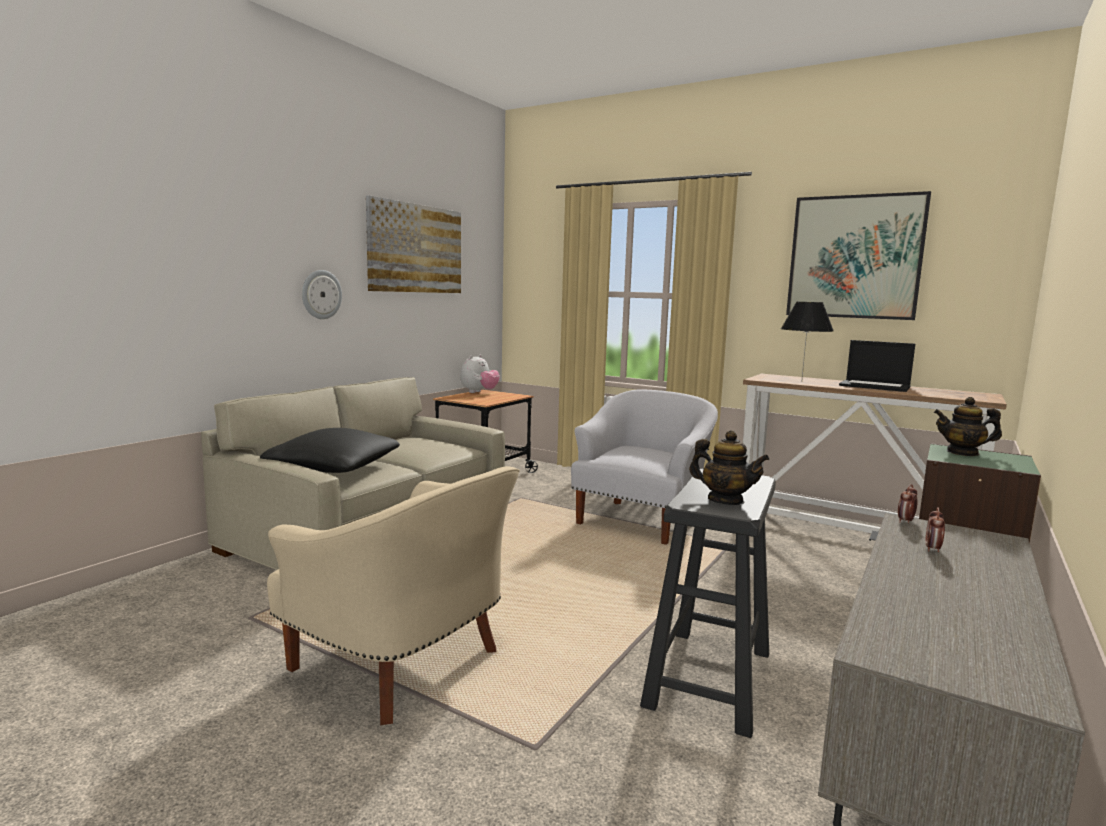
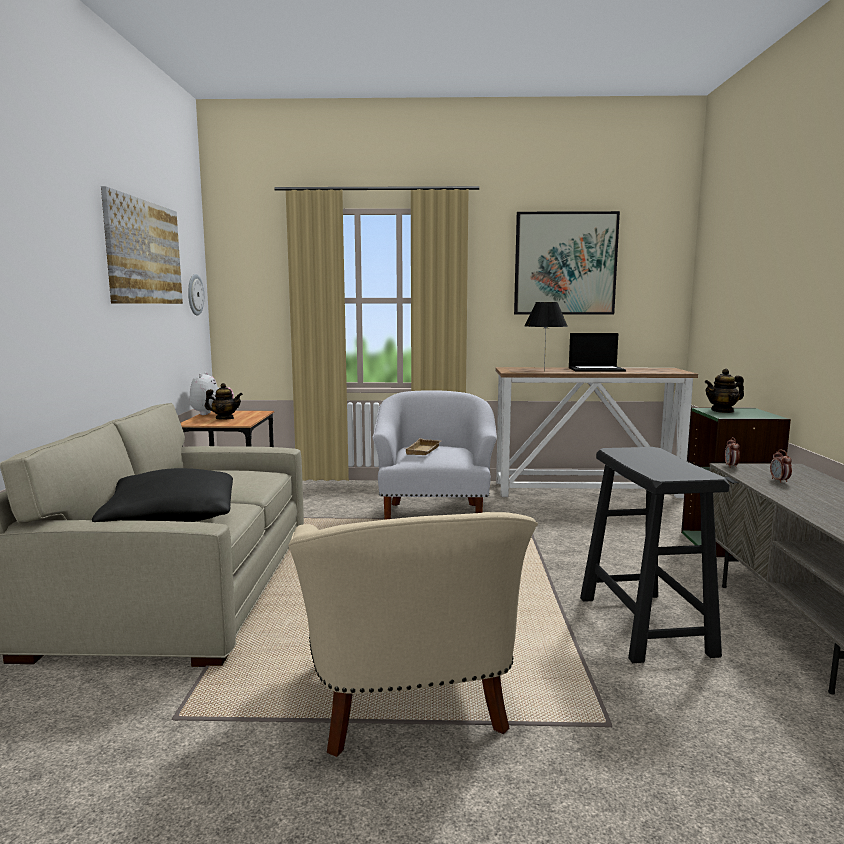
camera: 30 degrees left, 0 degrees up
(321, 294) = (72, 309): wall clock -> wall clock (194, 294)
(403, 664) = (408, 702): beige armchair -> beige armchair turned 75 degrees clockwise
(629, 451) = (424, 451): none -> beige tray
(725, 500) = (676, 469): teapot -> teapot (224, 418)

